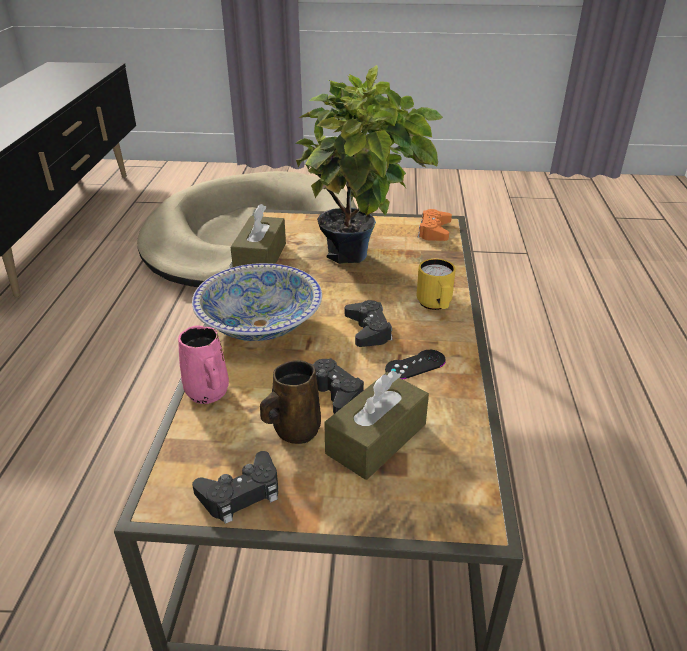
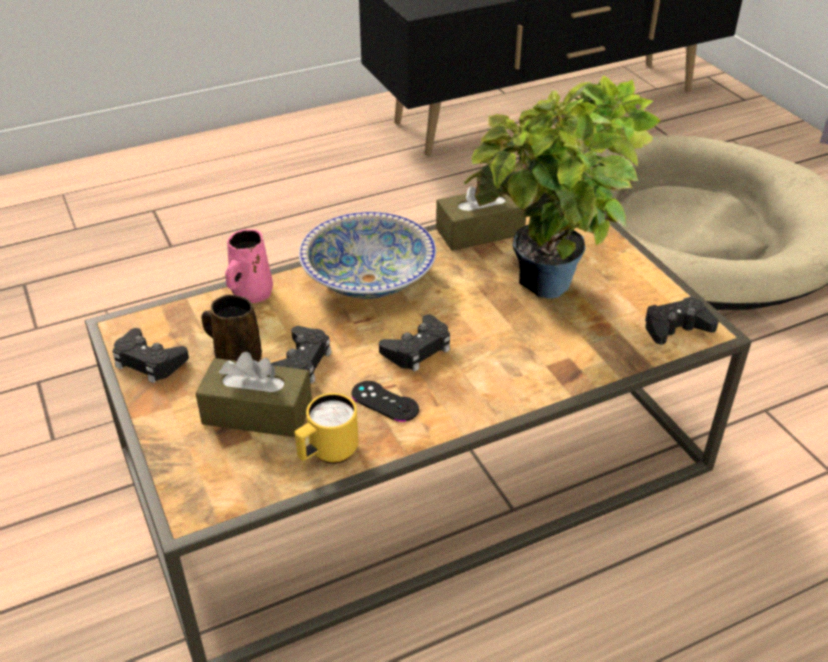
camera: 60 degrees right, 5 degrees up
(434, 231) = (676, 328): orange game controller -> black game controller
(435, 306) = (505, 382): yellow mug -> yellow mug (327, 454)

